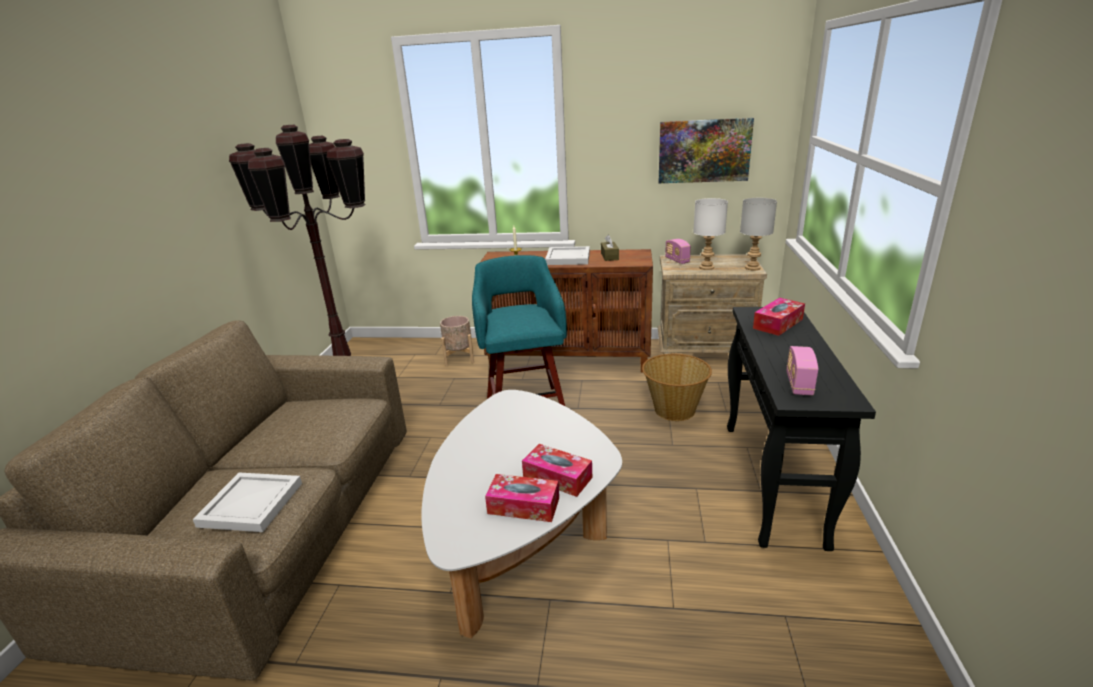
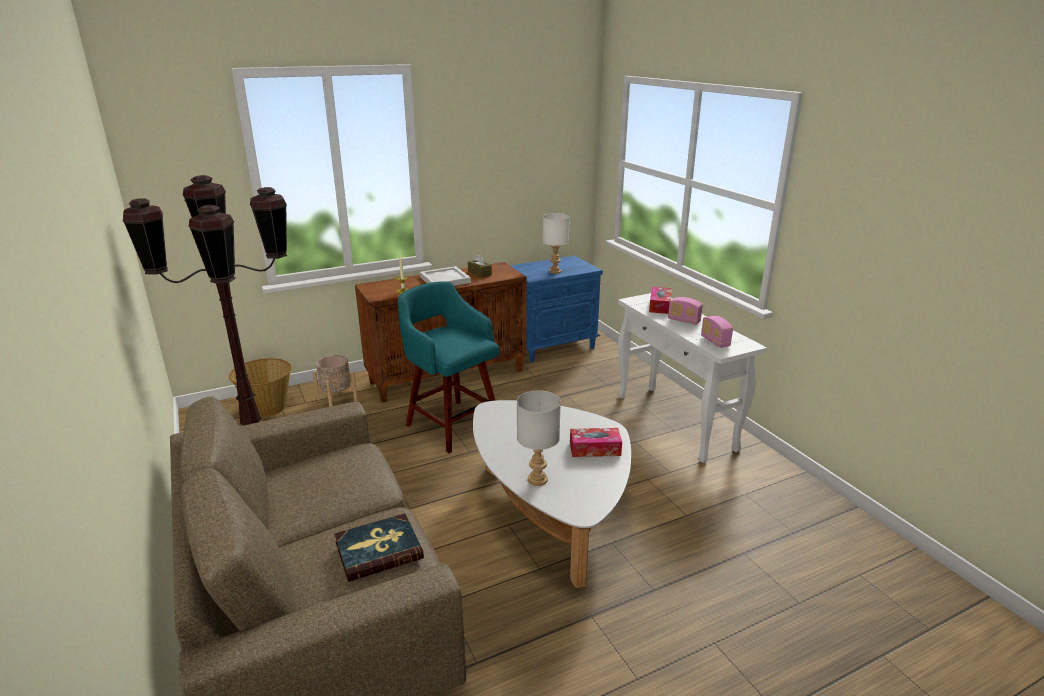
camera: 35 degrees left, 0 degrees up
(251, 503) = (378, 550): white tray -> book
(523, 506) = (594, 473): tissue box -> none
(674, 409) = (570, 393): basket -> basket (267, 407)
(677, 260) = (525, 269): radio -> radio (684, 321)
(704, 151) = (533, 173): picture -> none
(705, 353) = (552, 345): beige nightstand -> blue nightstand
(752, 268) = (588, 267): grey table lamp -> grey table lamp (537, 480)
(773, 482) = (676, 422): black console table -> white console table

